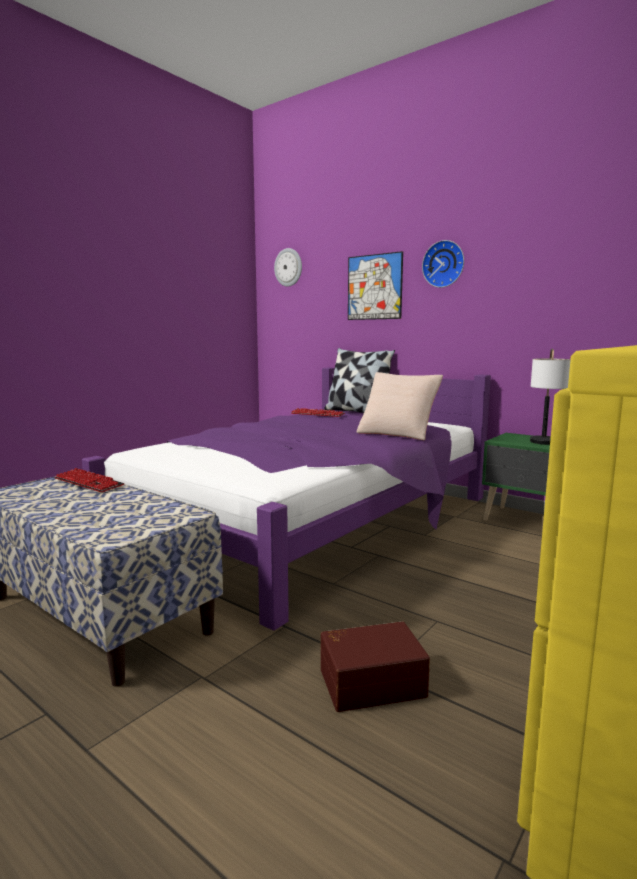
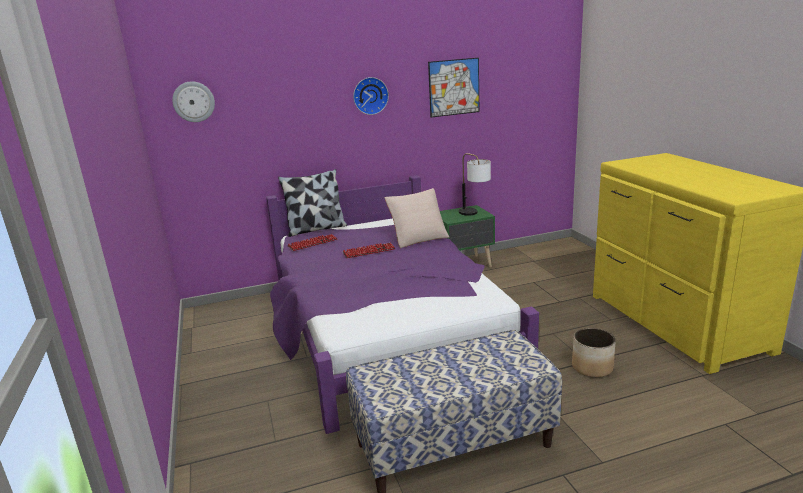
camera: 55 degrees left, 10 degrees up
(88, 482) = (394, 366): keyboard -> keyboard (369, 251)
(371, 681) = (592, 367): brown storage box -> planter
(374, 287) = (306, 117): picture -> picture (454, 87)

